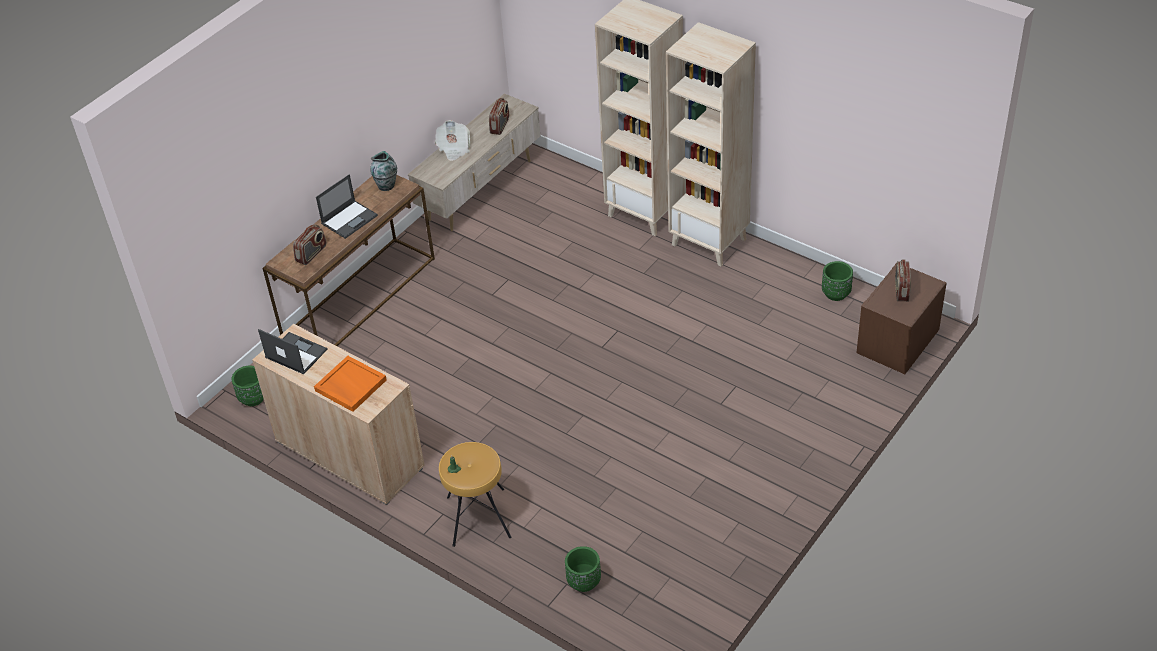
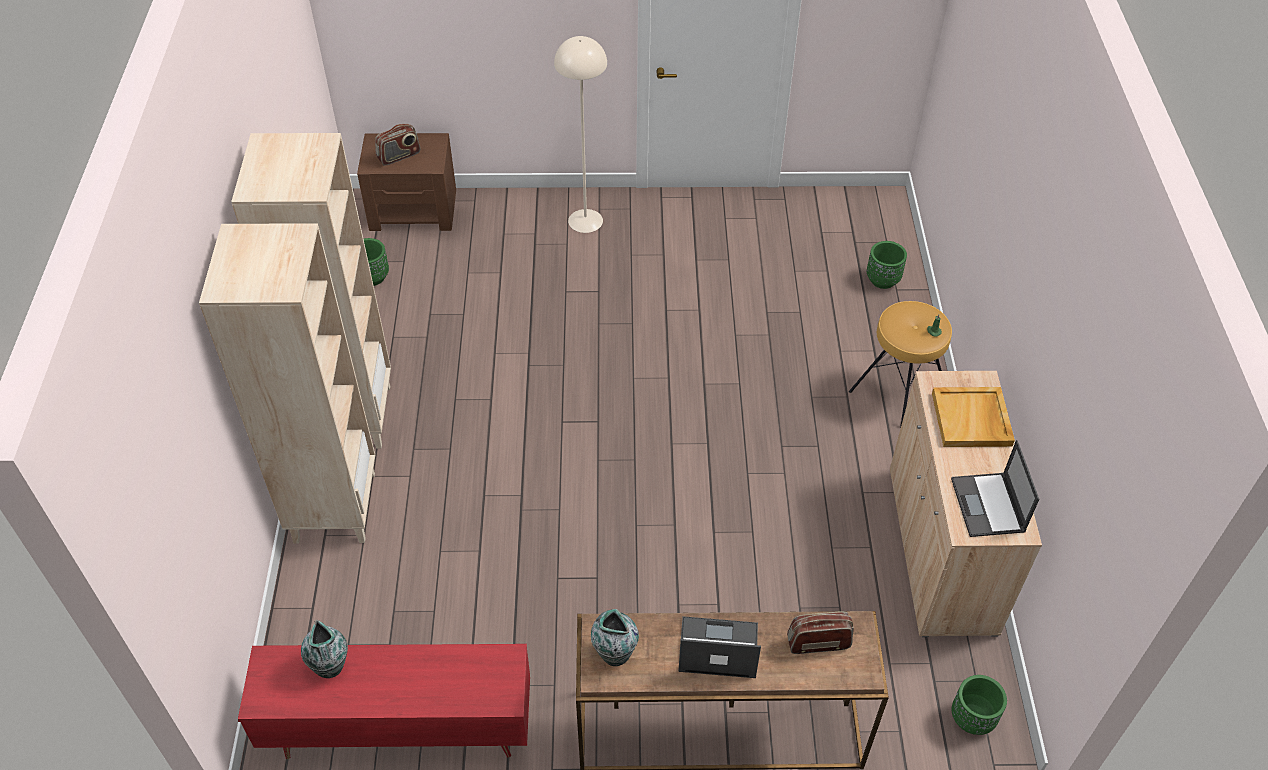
camera: 130 degrees left, 5 degrees up
(350, 385) = (972, 420): orange tray -> beige tray
(454, 148) = (424, 693): newspaper -> none
(481, 191) = (401, 732): beige tv stand -> red tv stand
(500, 126) = (330, 667): radio -> vase
(806, 434) = (585, 220): none -> beige floor lamp

